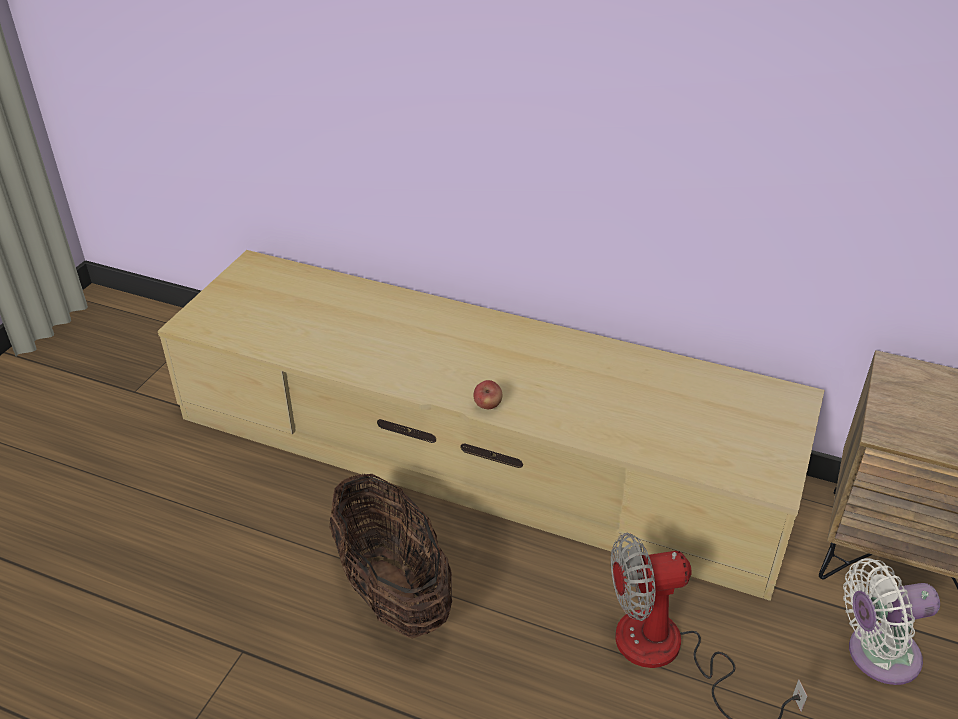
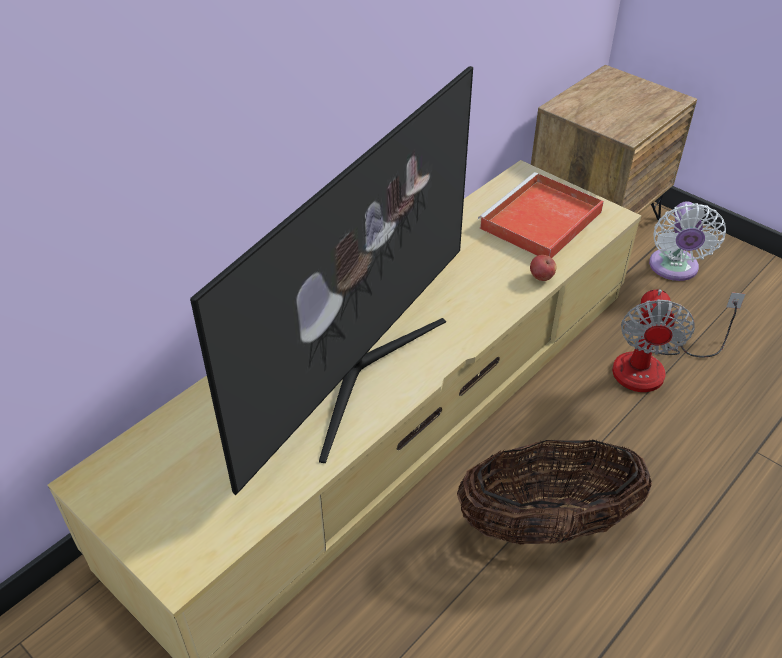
camera: 70 degrees left, 5 degrees up
(413, 353) = (357, 372): none -> television
(487, 405) = (463, 339): apple -> apple (541, 277)
(714, 425) = (540, 221): none -> red tray

